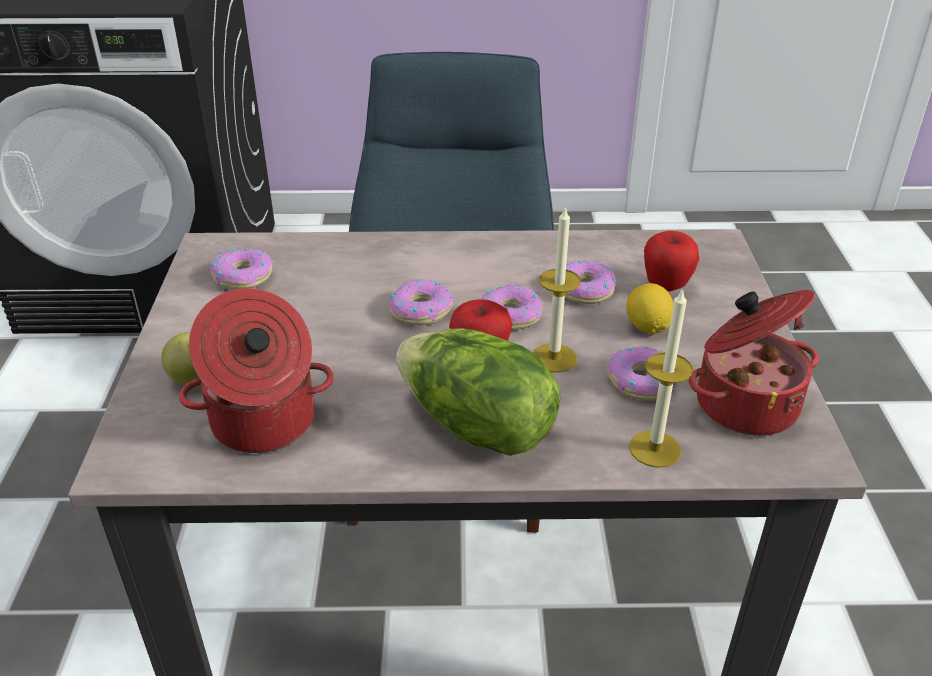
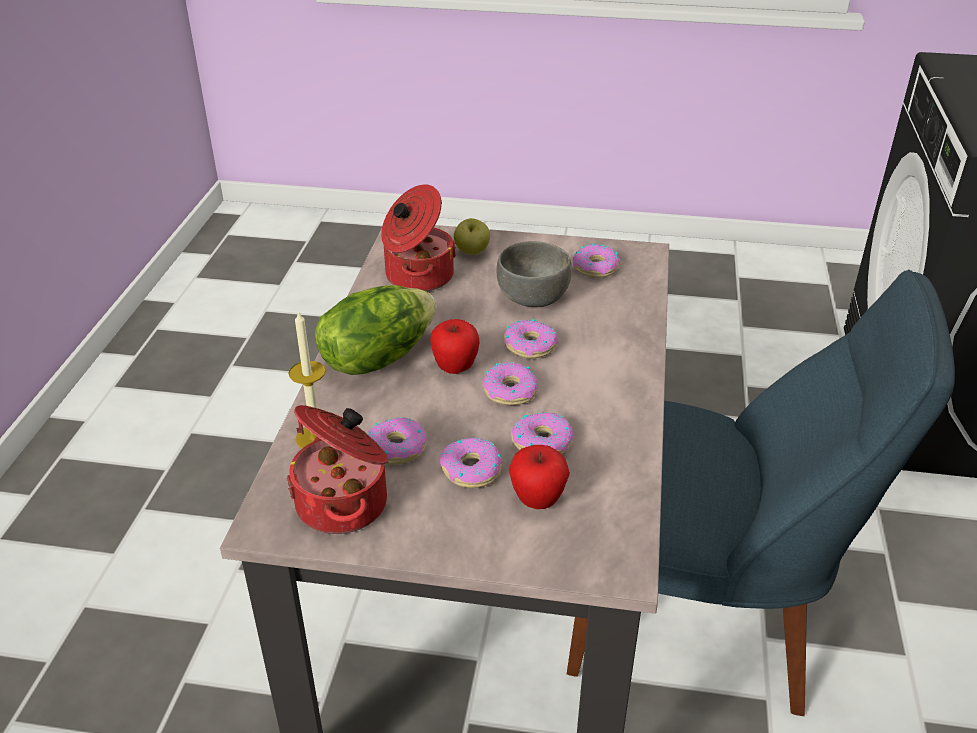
camera: 100 degrees right, 0 degrees up
(314, 316) = (534, 297): none -> grey bowl
(554, 358) = (444, 406): candle -> none
(647, 327) = (471, 470): lemon -> donut

